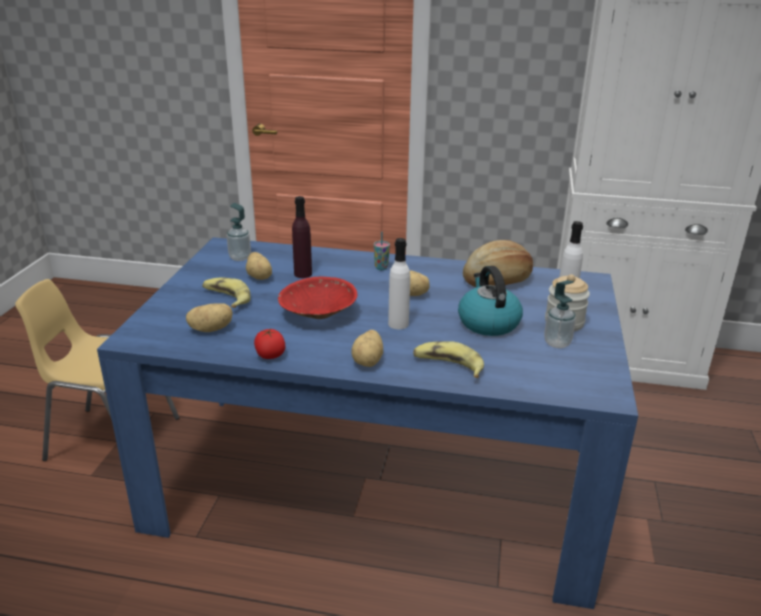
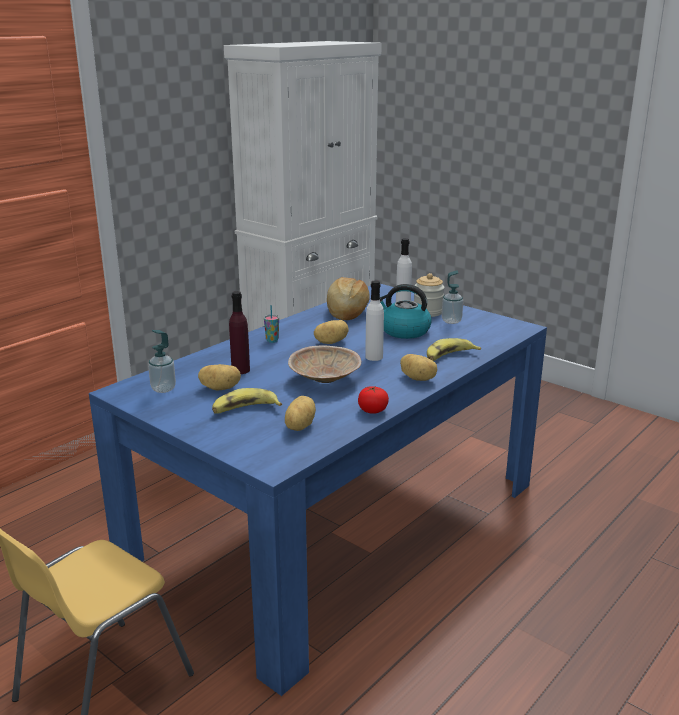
camera: 60 degrees left, 5 degrees down
(317, 314) = (324, 380): red bowl -> beige bowl

